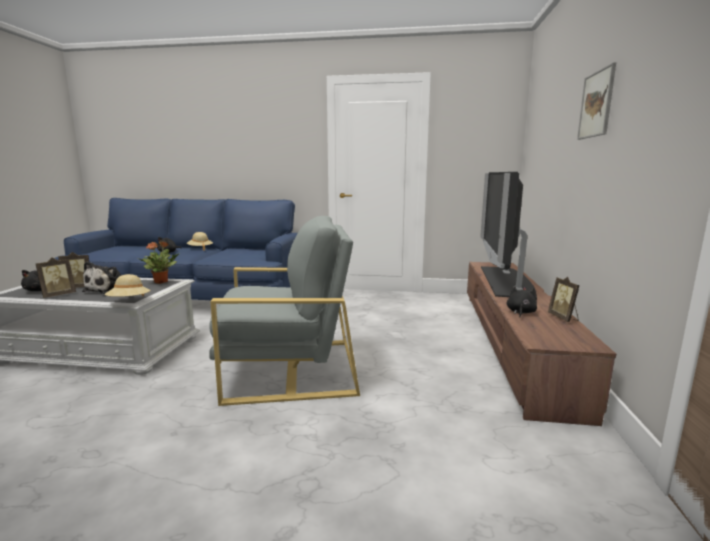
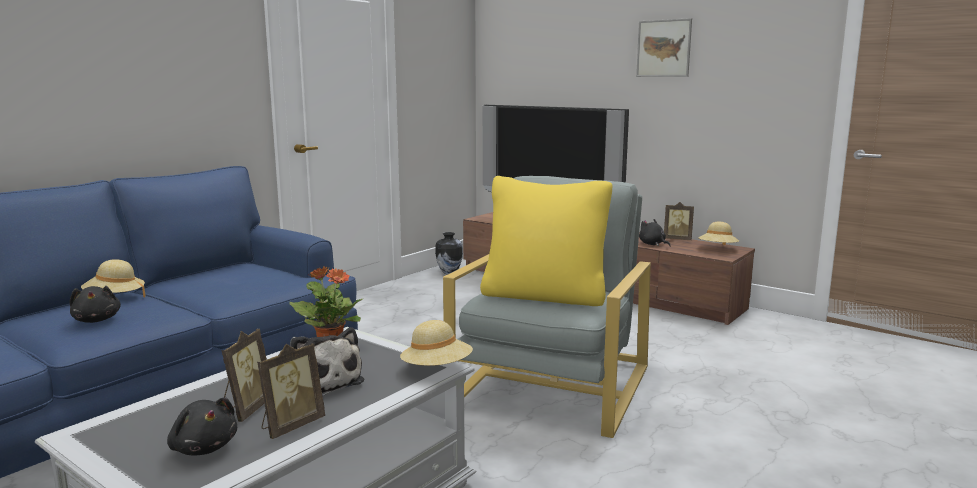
camera: 60 degrees left, 0 degrees up
(58, 295) = (291, 426): picture frame -> picture frame turned 60 degrees clockwise
(253, 295) = (545, 295): none -> yellow pillow
(453, 298) = (449, 272): none -> vase
(566, 337) = (718, 249): none -> beige hat

